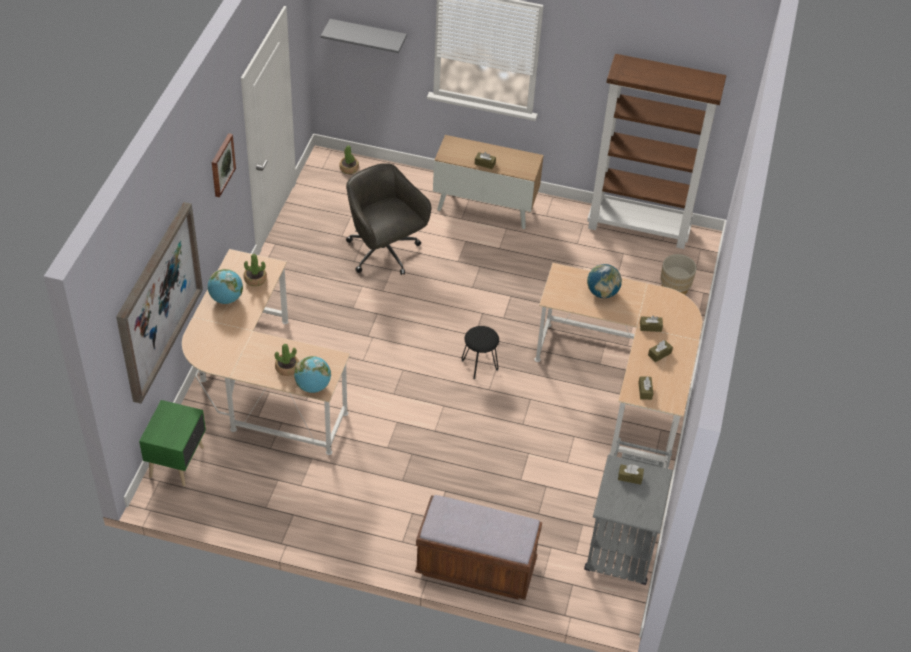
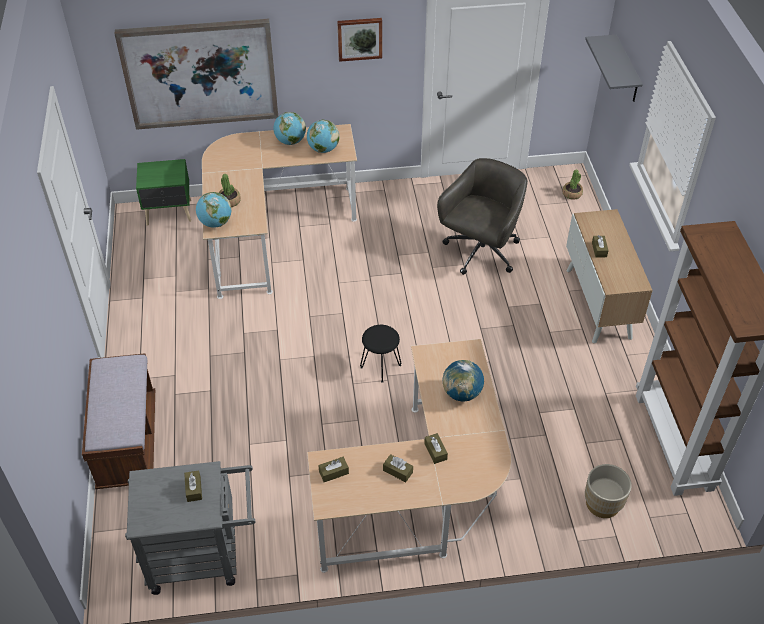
camera: 70 degrees right, 0 degrees up
(255, 279) = (323, 149): potted plant -> globe

